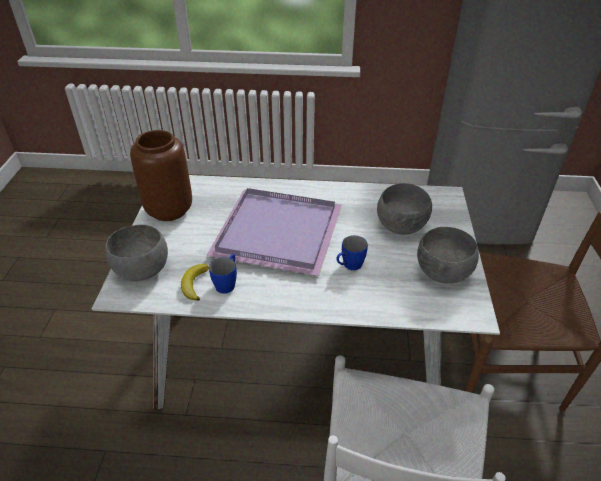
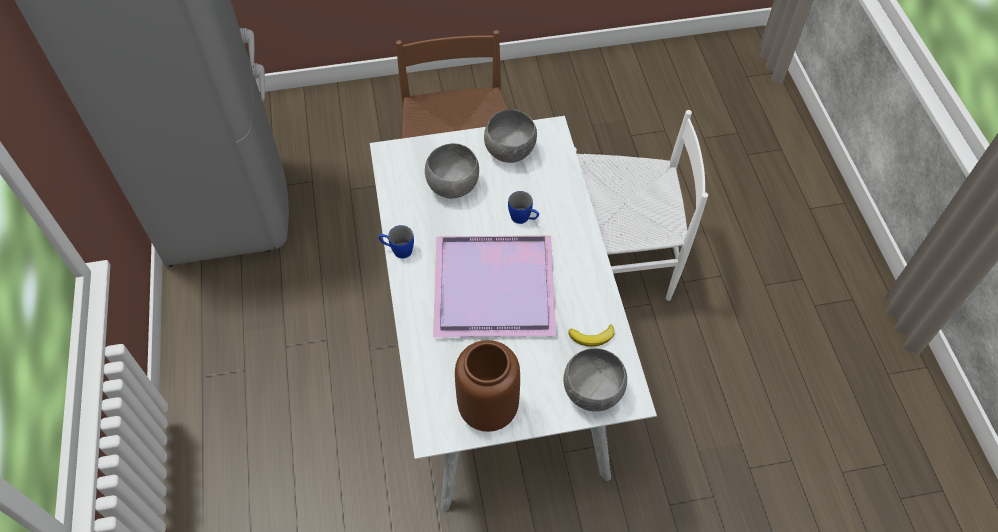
camera: 105 degrees left, 15 degrees up
(227, 282) = (580, 310): blue mug -> blue mug (398, 250)

